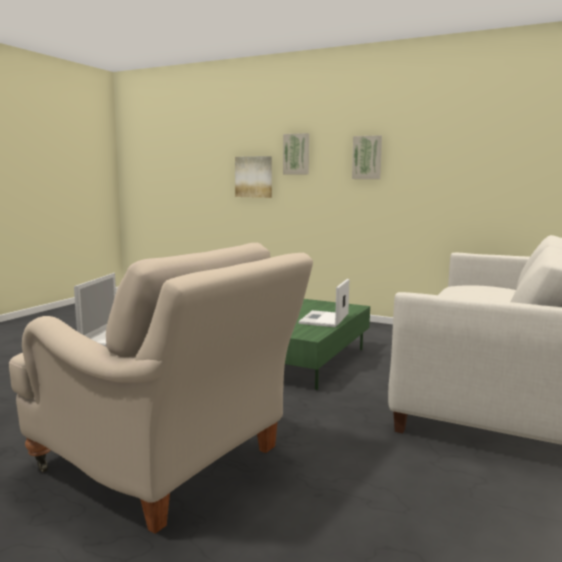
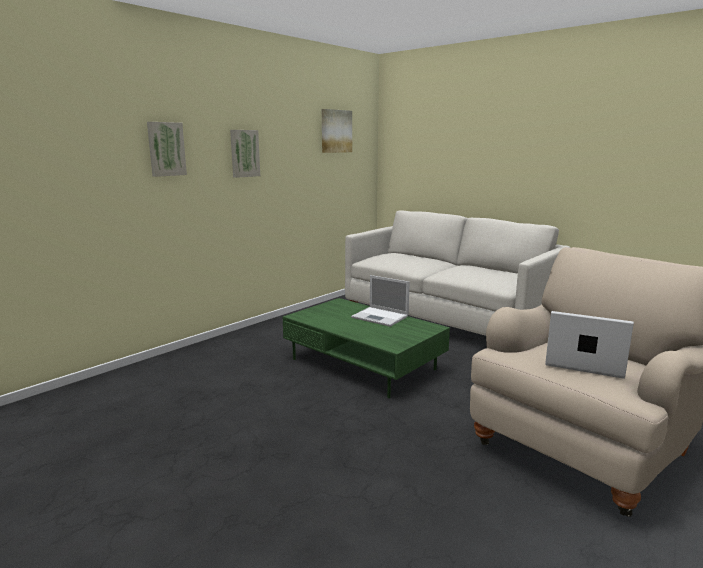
camera: 75 degrees left, 5 degrees up
(254, 177) = (105, 182): picture -> picture (336, 131)

